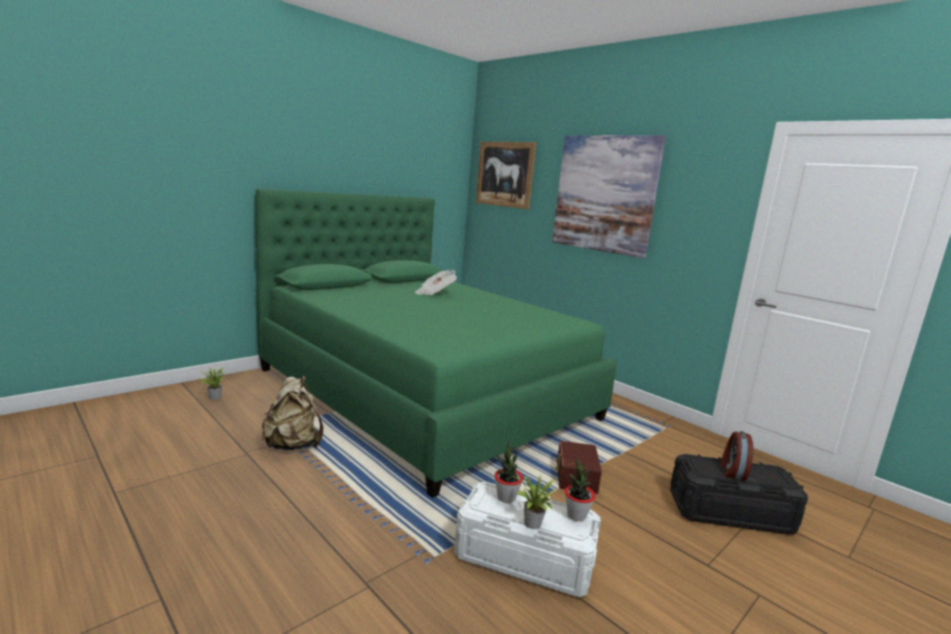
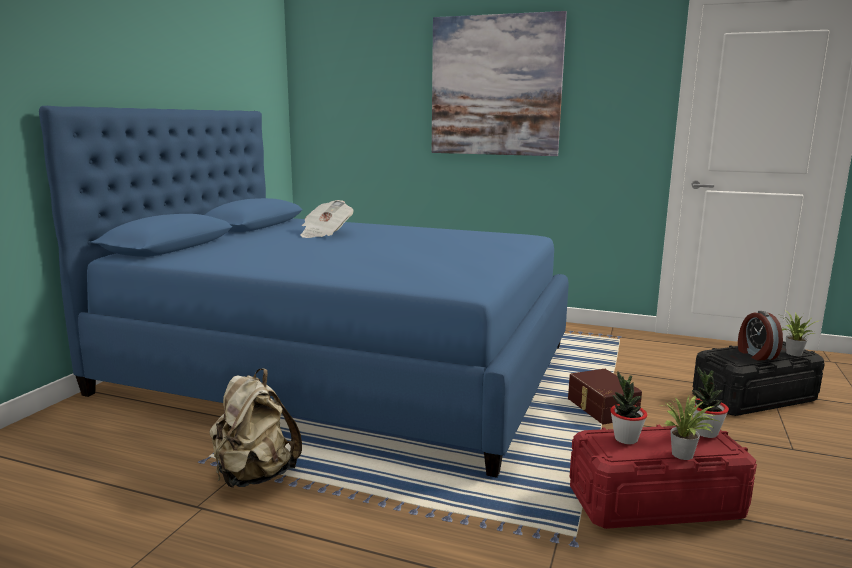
camera: 25 degrees left, 0 degrees up
(213, 397) = (49, 451): potted plant -> potted plant (792, 353)
(424, 393) = (345, 368): green bed -> blue bed
(505, 174) = (346, 73): picture -> none
(524, 558) = (656, 503): white storage box -> red storage box

